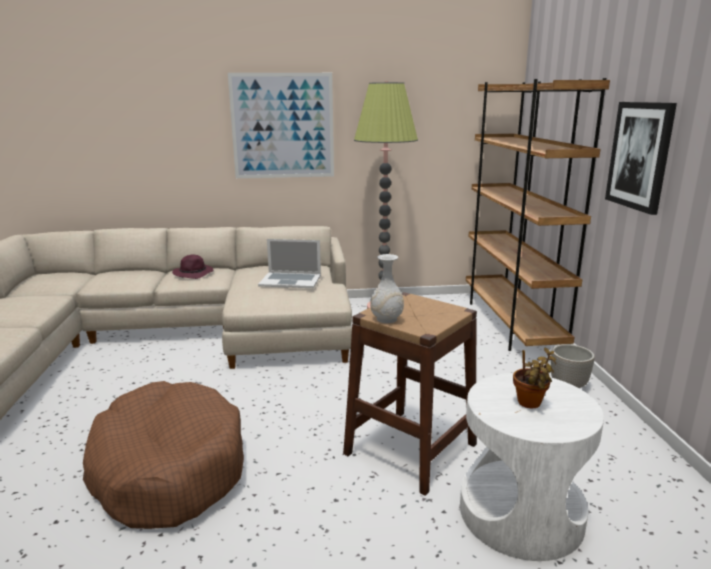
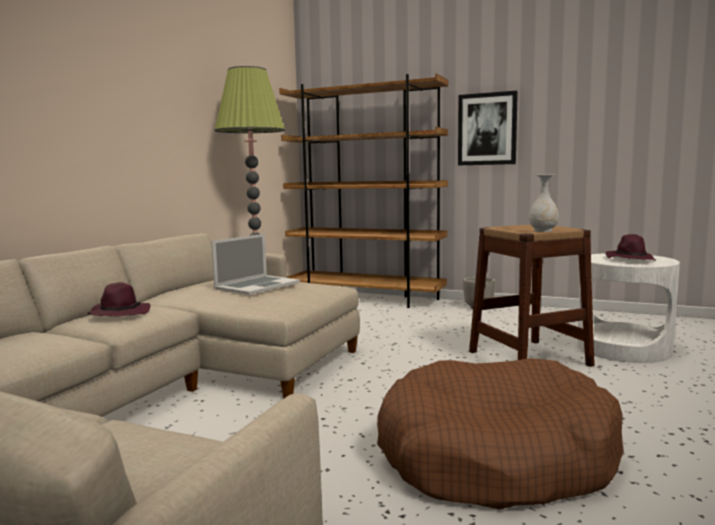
camera: 60 degrees left, 10 degrees down
(282, 126) = (134, 108): picture -> none
(530, 404) = (629, 259): potted plant -> purple hat

